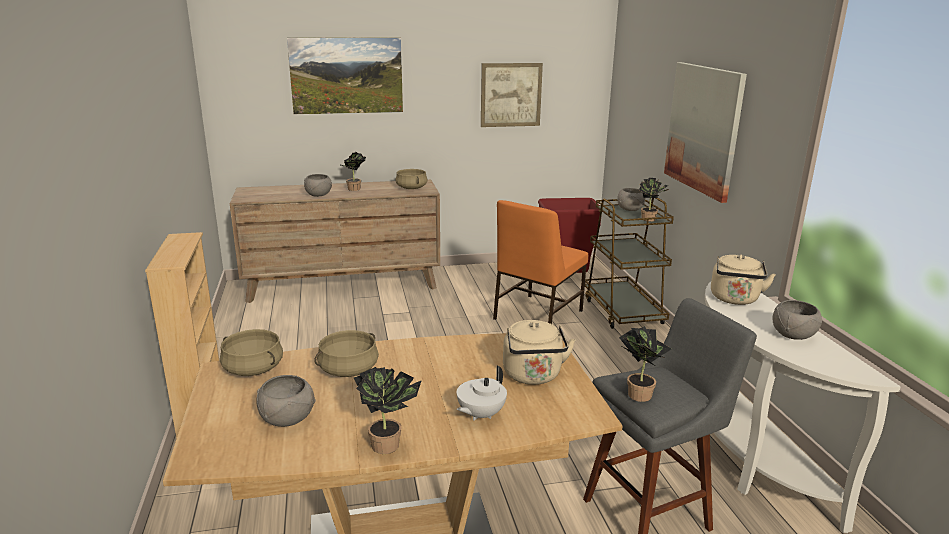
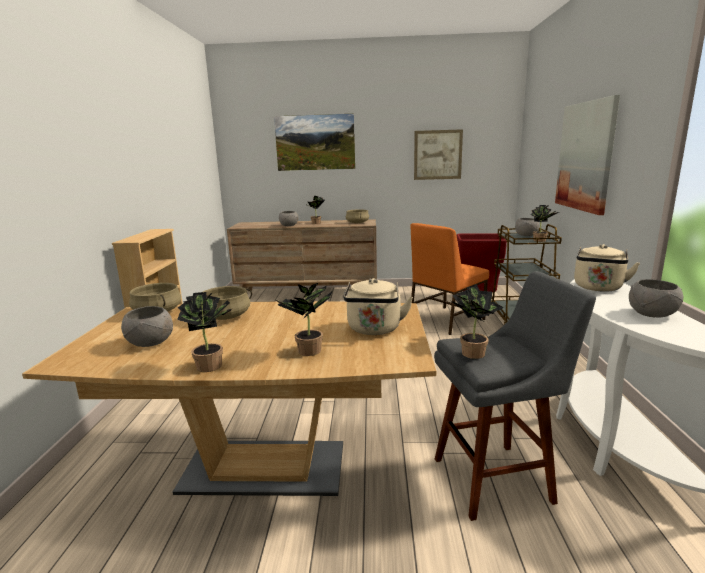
camera: 15 degrees right, 5 degrees down
(480, 414) = (307, 352): white teapot -> potted plant

